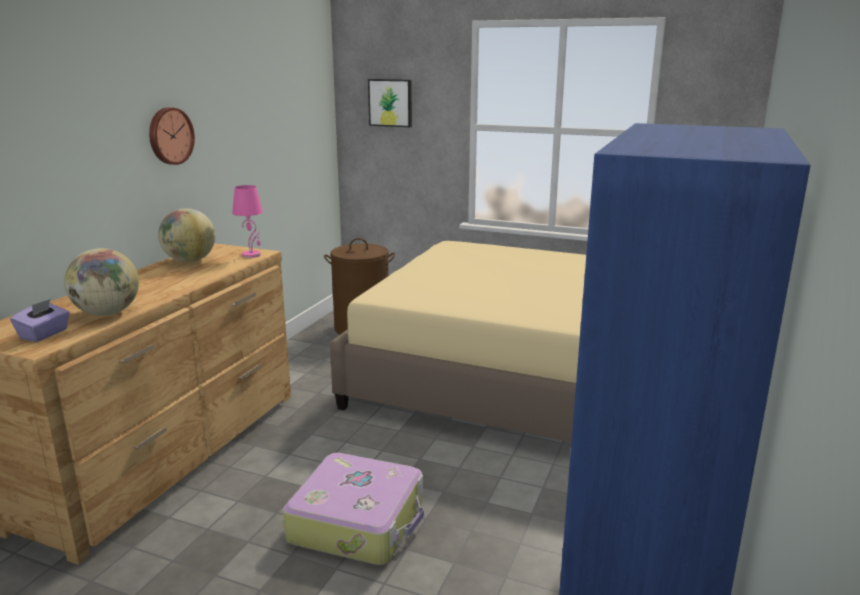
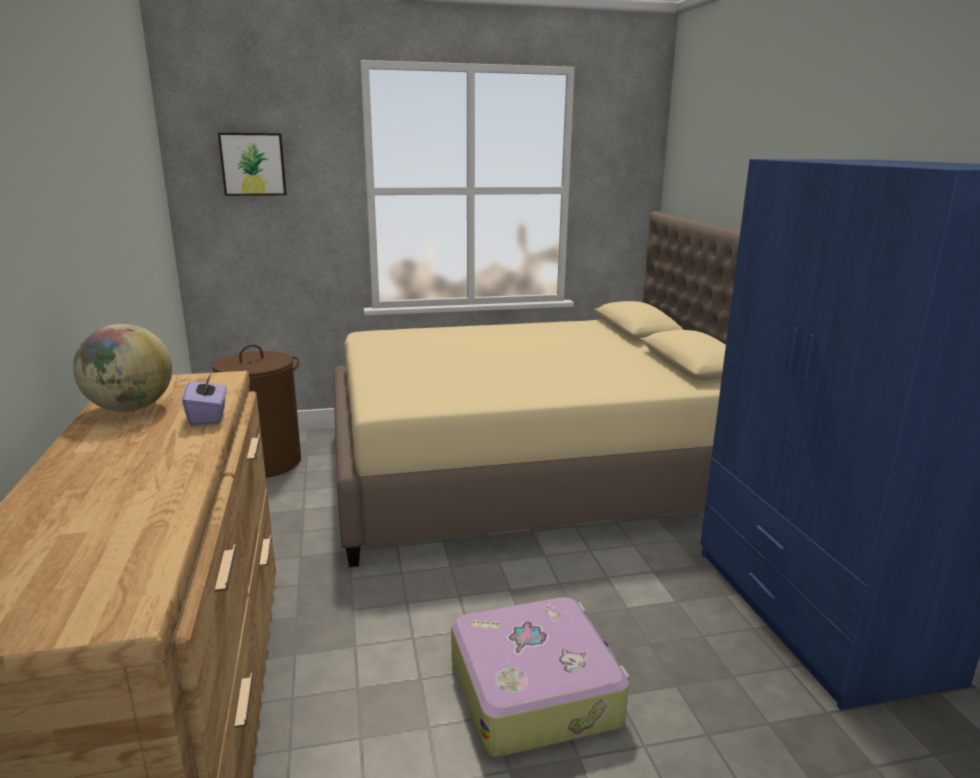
camera: 35 degrees left, 0 degrees up
(44, 334) = (87, 586): purple tissue box -> purple tissue box (208, 417)
(107, 313) = (144, 517): globe -> none
(169, 136) = (49, 208): wall clock -> none
(252, 255) = (216, 382): pink table lamp -> none

